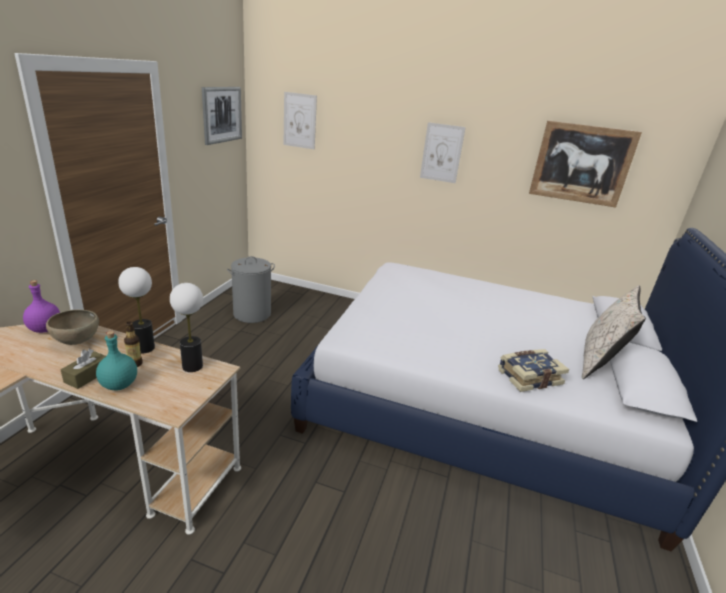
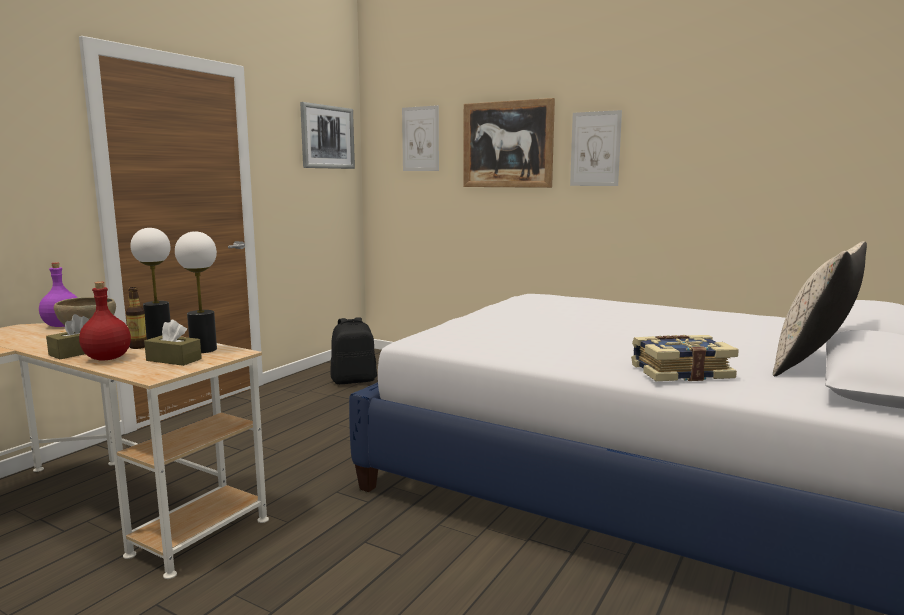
camera: 15 degrees right, 15 degrees down
(119, 385) = (107, 358): turquoise bottle -> red bottle
(177, 384) = (174, 360): none -> brown tissue box
(252, 314) = (354, 380): grey laundry basket -> black backpack
(581, 164) = (791, 131): picture -> picture (507, 144)

